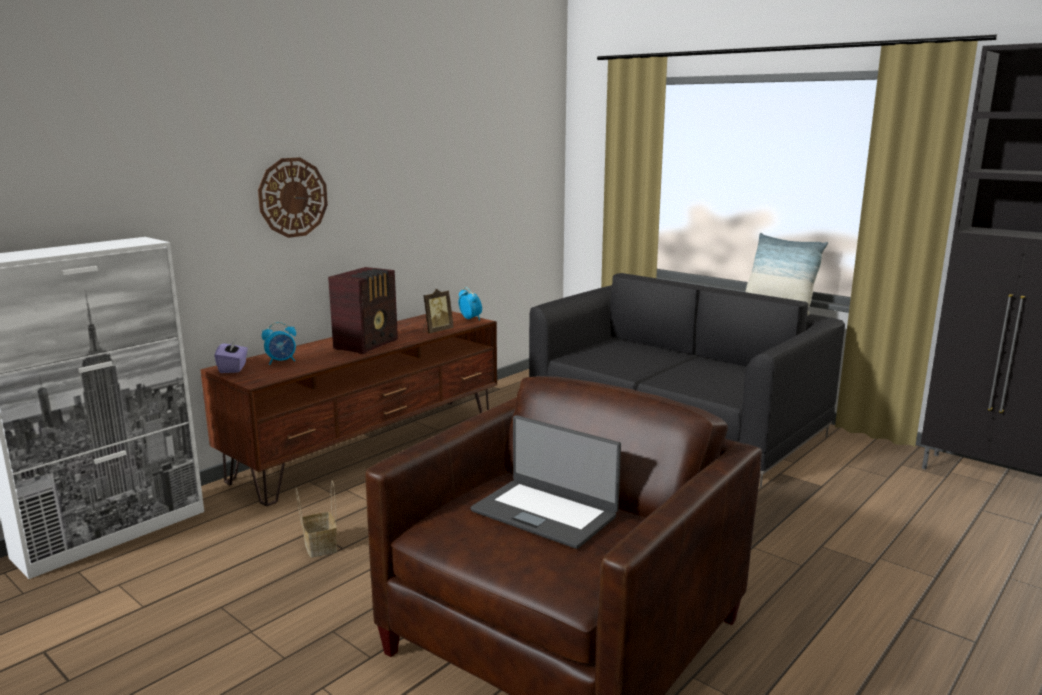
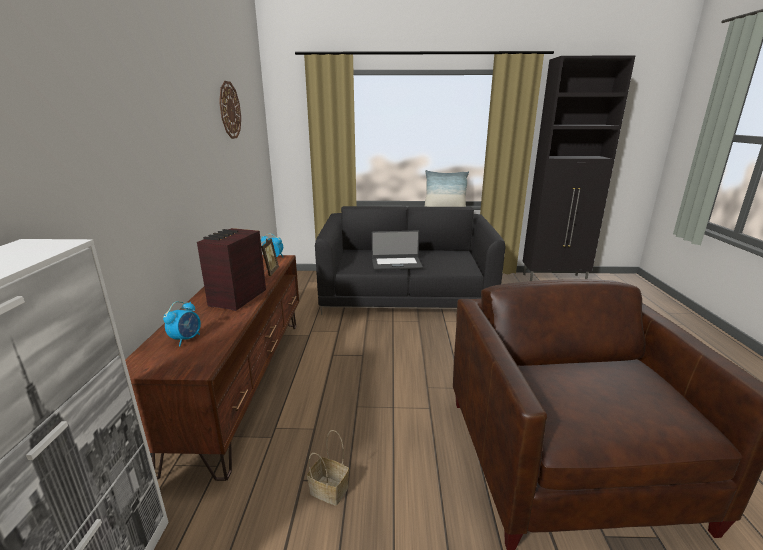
camera: 40 degrees left, 5 degrees up
(233, 368) = (146, 363): purple tissue box -> none
(293, 197) = (142, 171): wall clock -> wall clock (229, 110)
(368, 344) = (236, 298): radio -> radio turned 150 degrees counterclockwise
(545, 513) = (589, 384): laptop -> laptop (396, 263)

